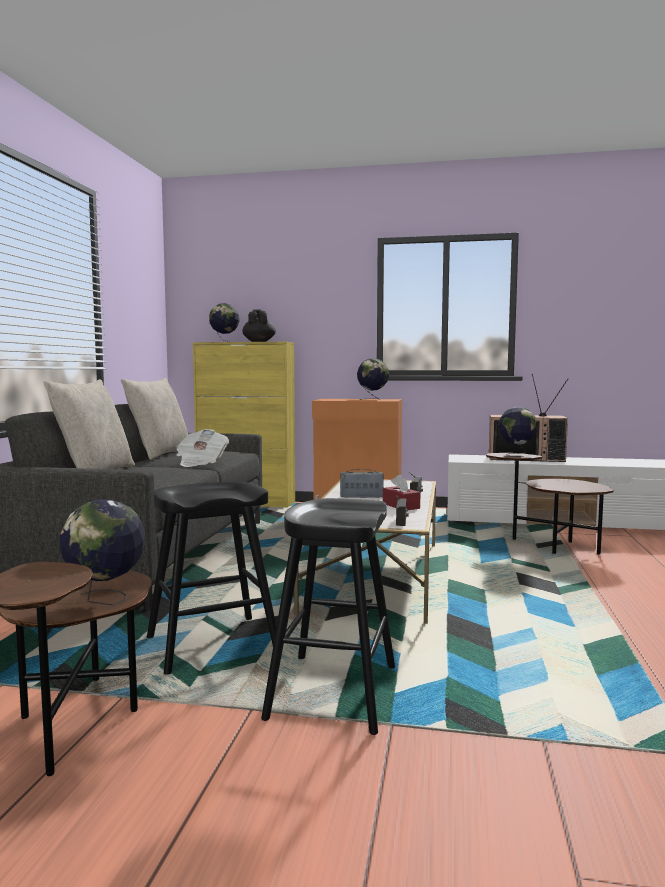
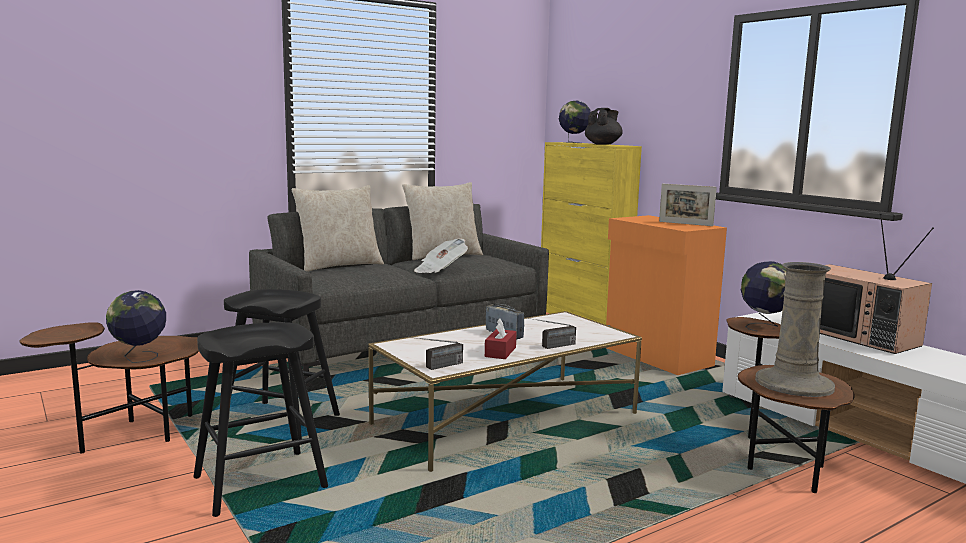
camera: 45 degrees right, 5 degrees up
(372, 399) = (685, 224): globe -> picture frame
(568, 485) = (794, 384): none -> beige vase

